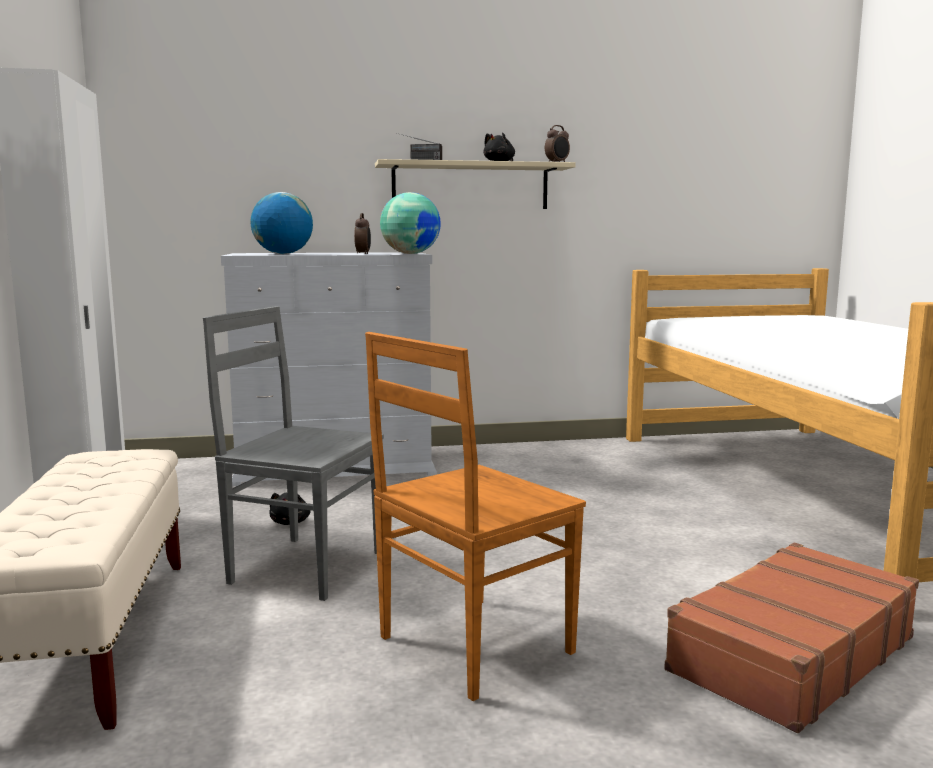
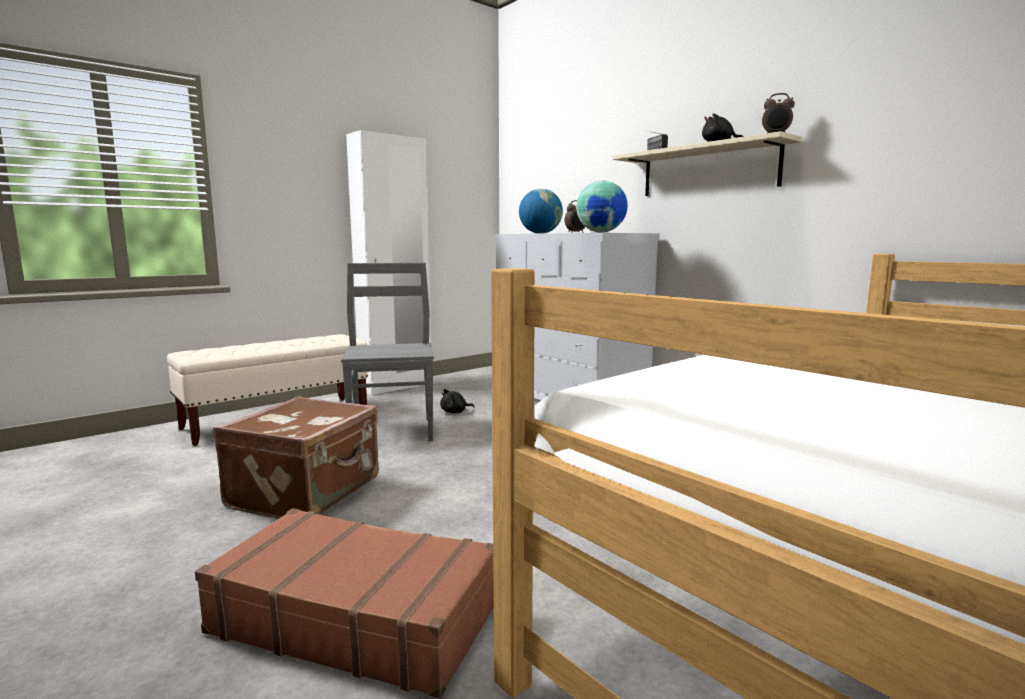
camera: 60 degrees right, 0 degrees up
(471, 646) = (307, 492): brown chair -> brown suitcase

